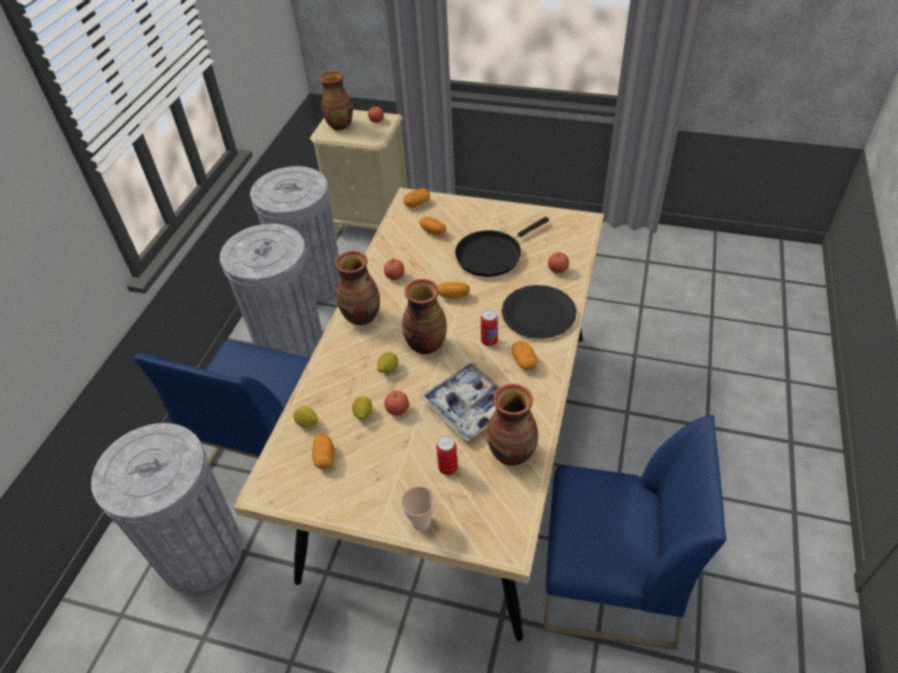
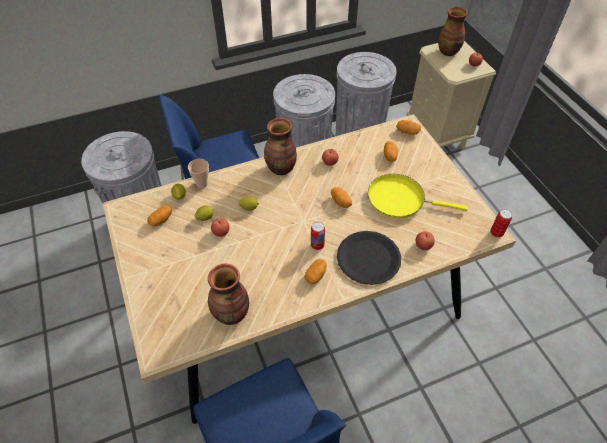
camera: 50 degrees right, 5 degrees up
(421, 522) = (145, 295): cup -> cup (202, 184)
(425, 344) = (284, 213): vase -> none
(448, 468) = (194, 285): can -> can (496, 233)
(468, 406) = (251, 267): tray -> none
(492, 254) = (400, 199): black frying pan -> yellow frying pan

